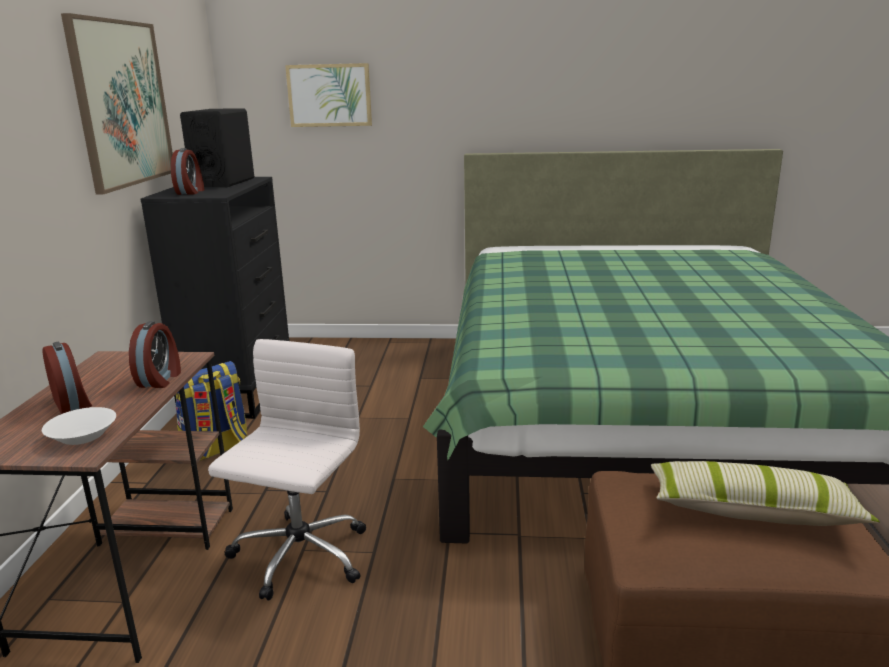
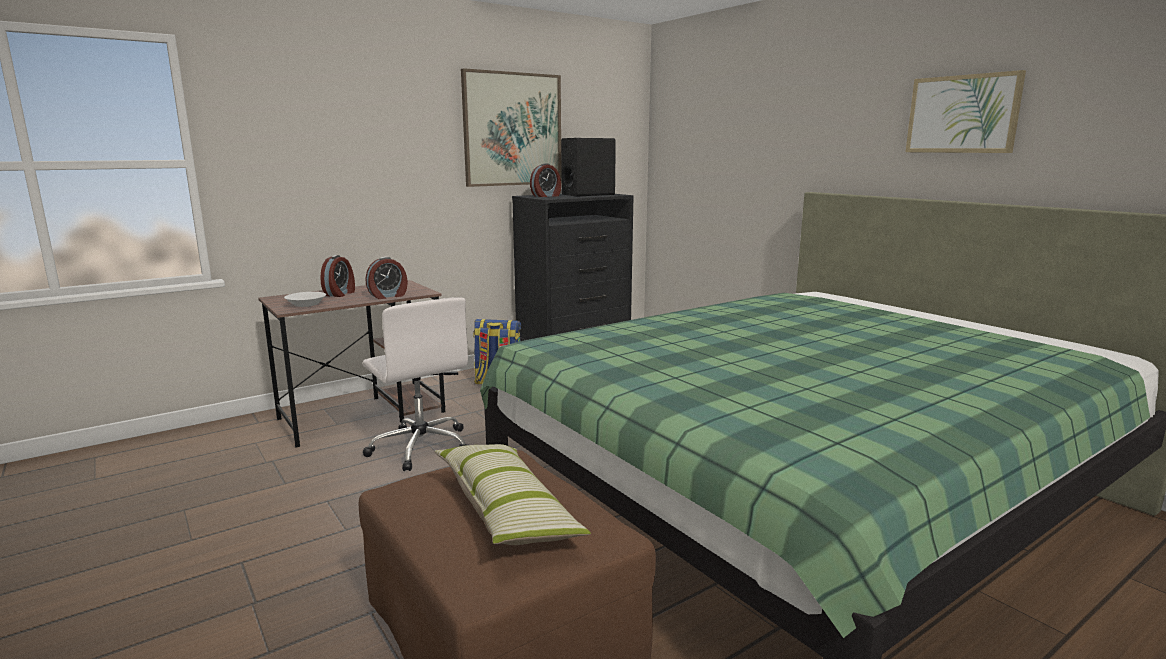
camera: 50 degrees right, 5 degrees down
(298, 557) = (421, 447): white office chair -> white office chair turned 75 degrees clockwise
(329, 95) = (715, 132): picture -> picture (962, 114)

